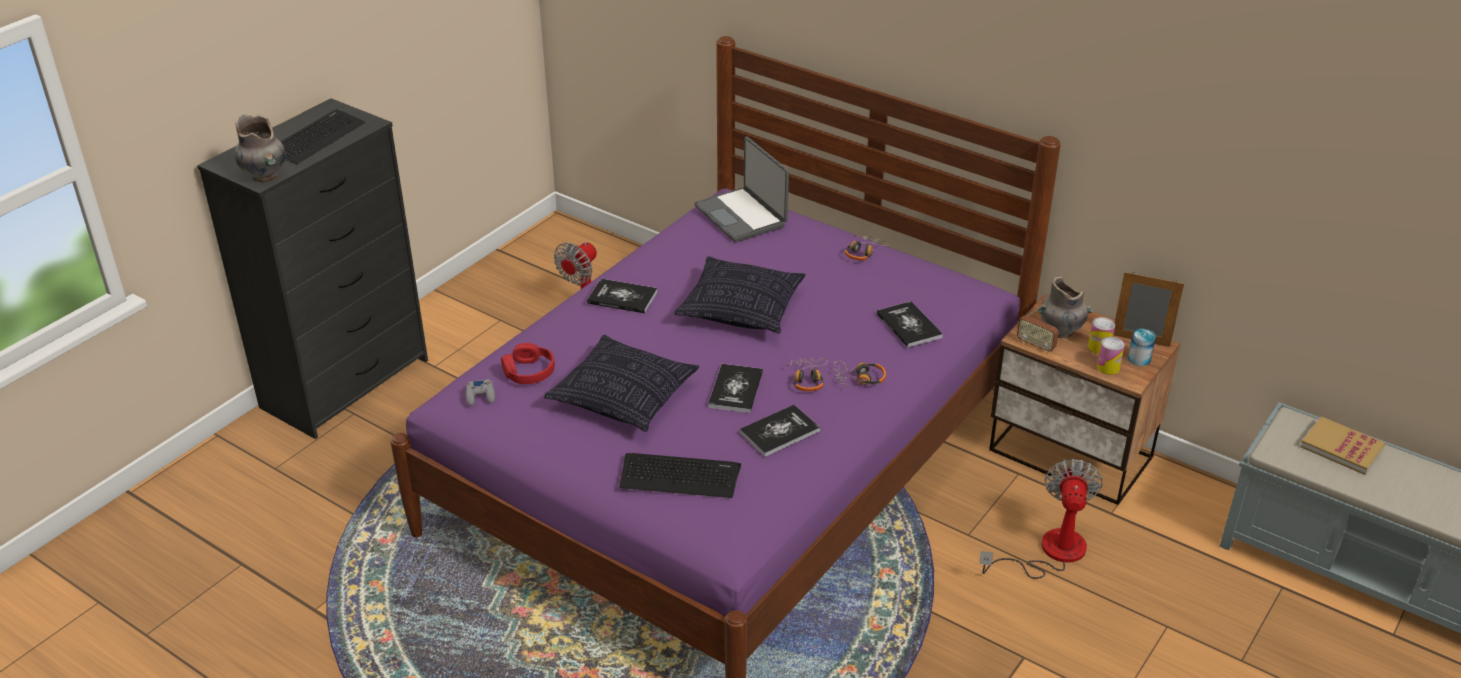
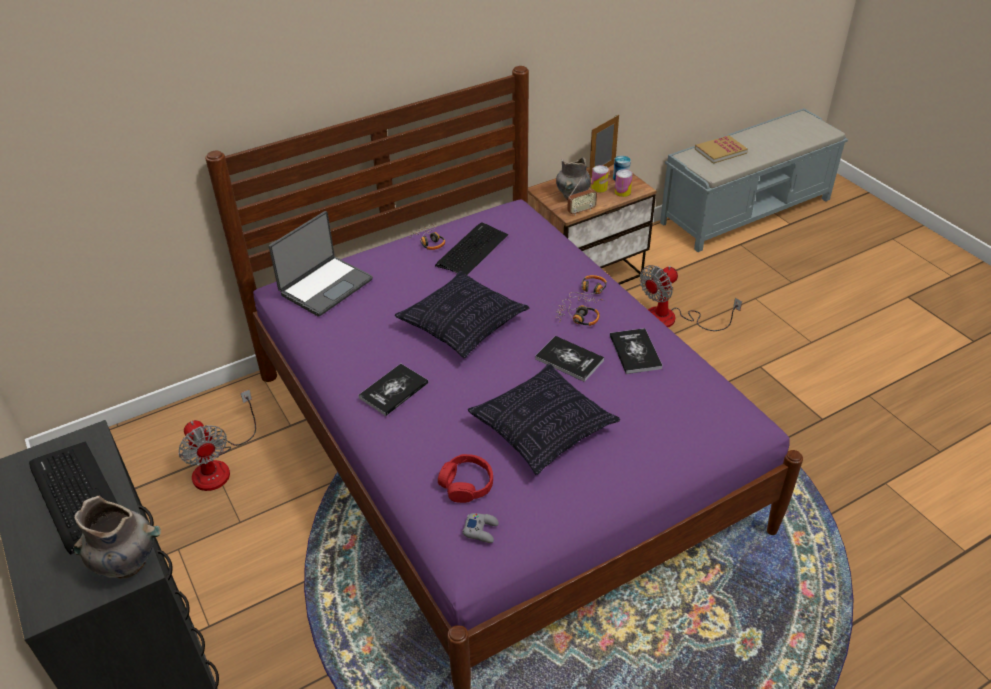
camera: 65 degrees left, 5 degrees up
(679, 476) = (664, 424): keyboard -> keyboard (472, 250)
(742, 216) = (325, 286): laptop -> laptop turned 45 degrees counterclockwise
(909, 326) = (540, 250): book -> none
(1049, 552) = (672, 319): fan -> fan turned 75 degrees counterclockwise

